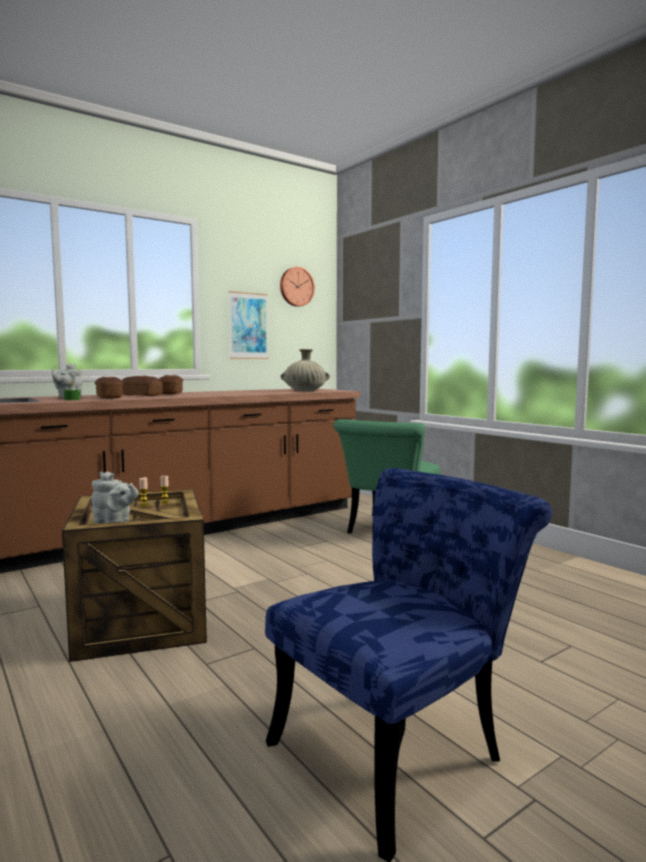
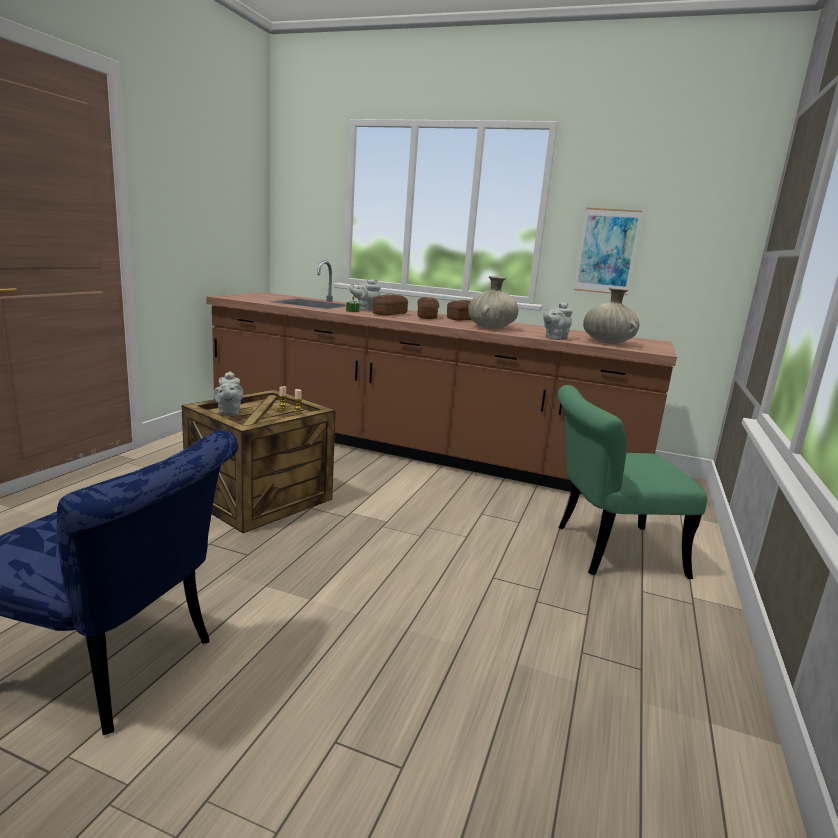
camera: 55 degrees right, 10 degrees up
(219, 394) = (491, 328): none -> beige vase
(278, 393) = (554, 338): none -> grey teapot
(296, 287) = (694, 199): wall clock -> none

